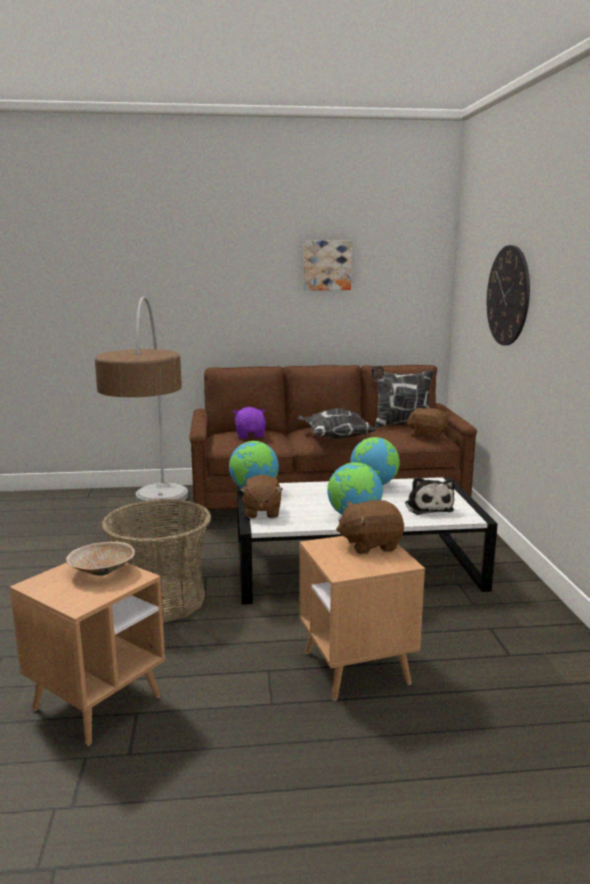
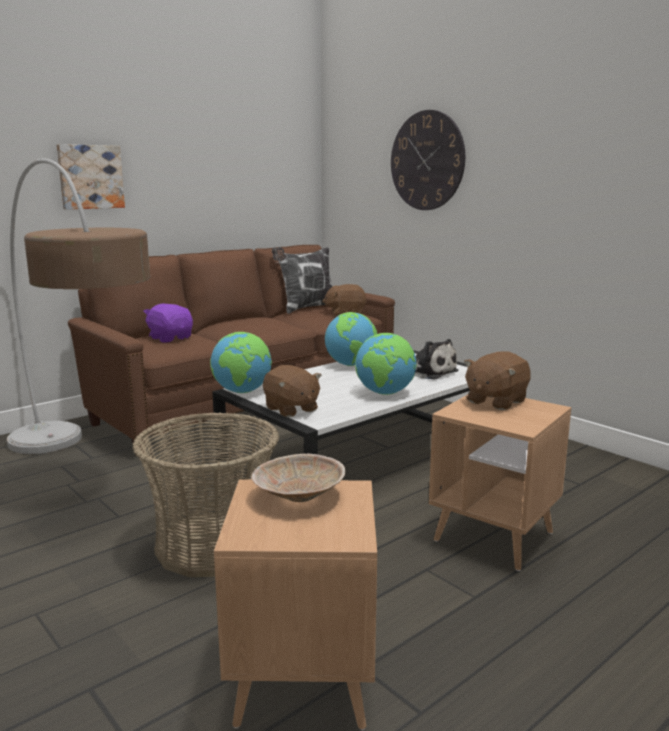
camera: 35 degrees left, 0 degrees up
(327, 265) = (204, 135): picture -> picture (90, 177)
(335, 438) = (268, 327): pillow -> none

